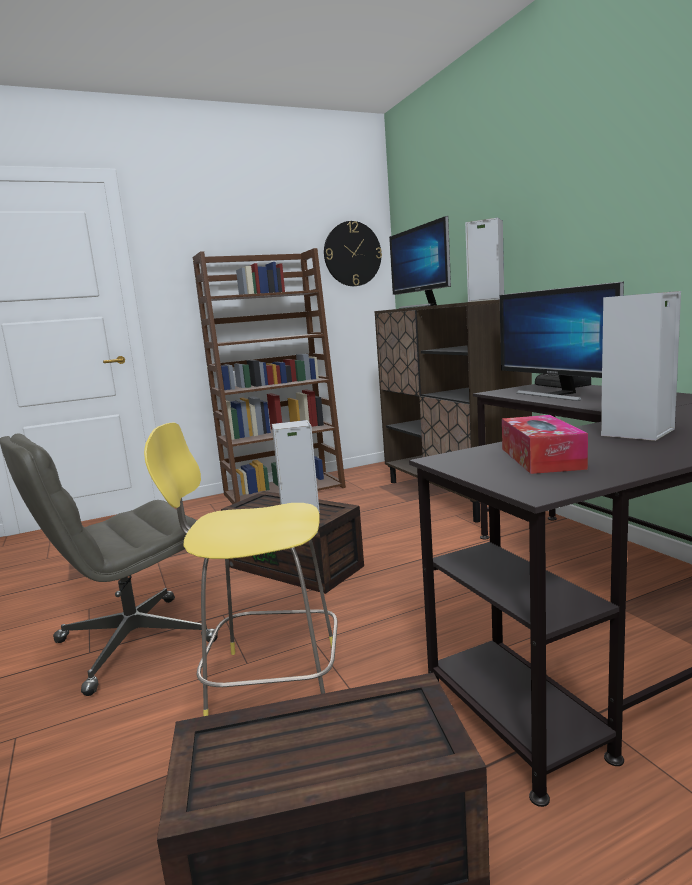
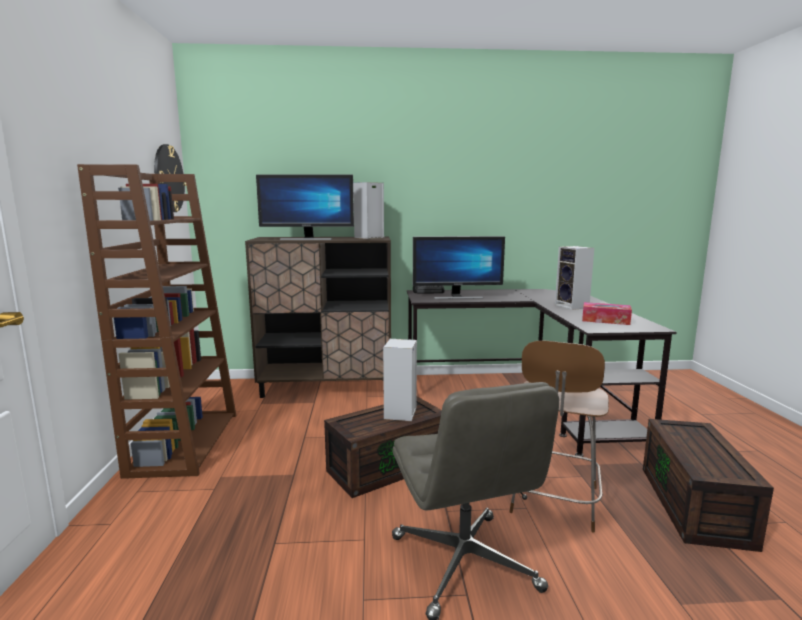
camera: 70 degrees left, 0 degrees up
(269, 683) = (553, 502): yellow stool -> brown stool

